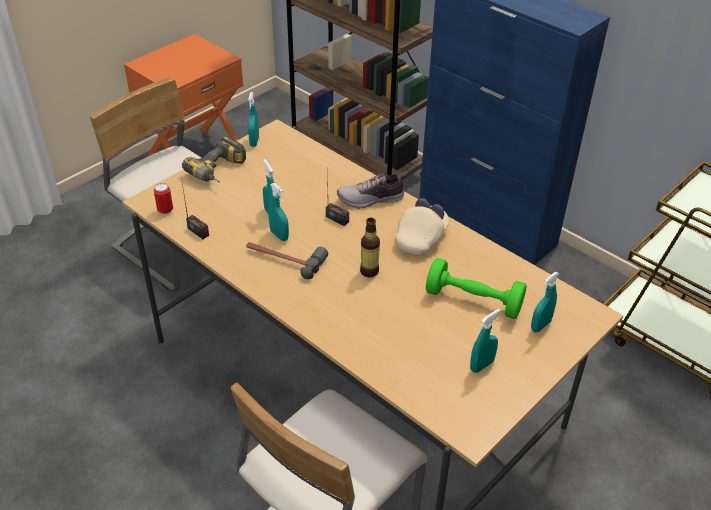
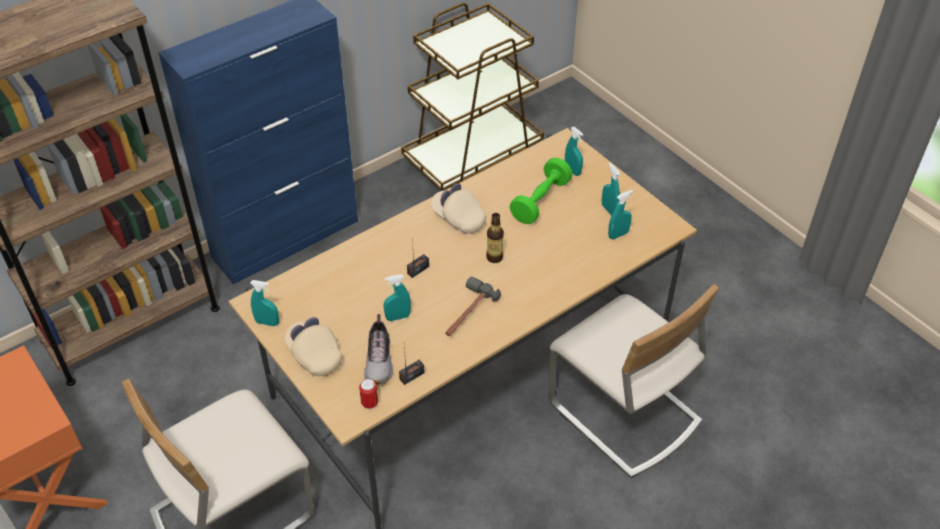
camera: 80 degrees left, 5 degrees up
(219, 172) = (314, 355): power drill -> beige cap
(279, 235) = (432, 314): turquoise spray bottle -> turquoise spray bottle (618, 234)
(371, 199) = (395, 243): shoe -> shoe (379, 360)

